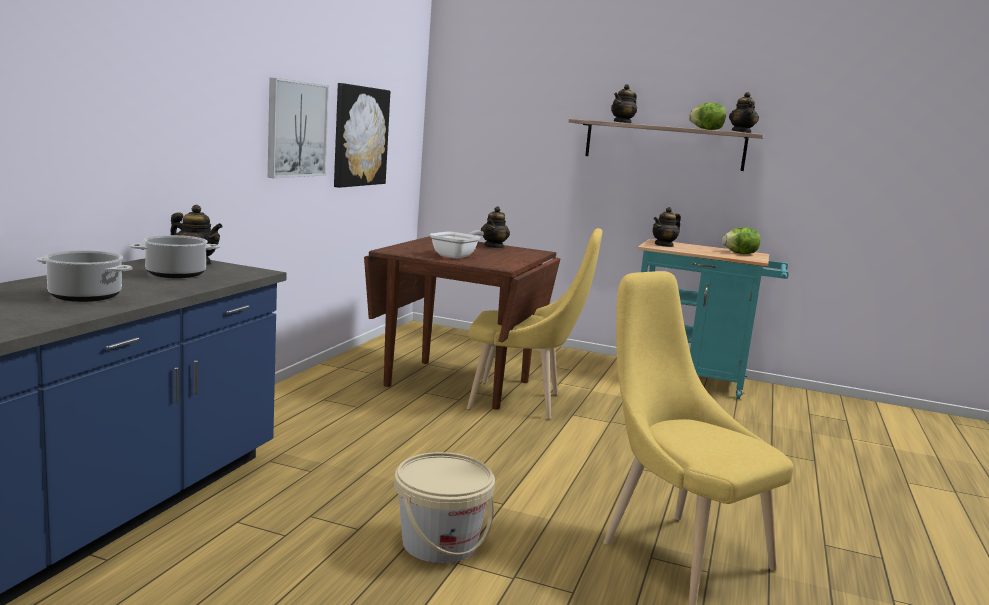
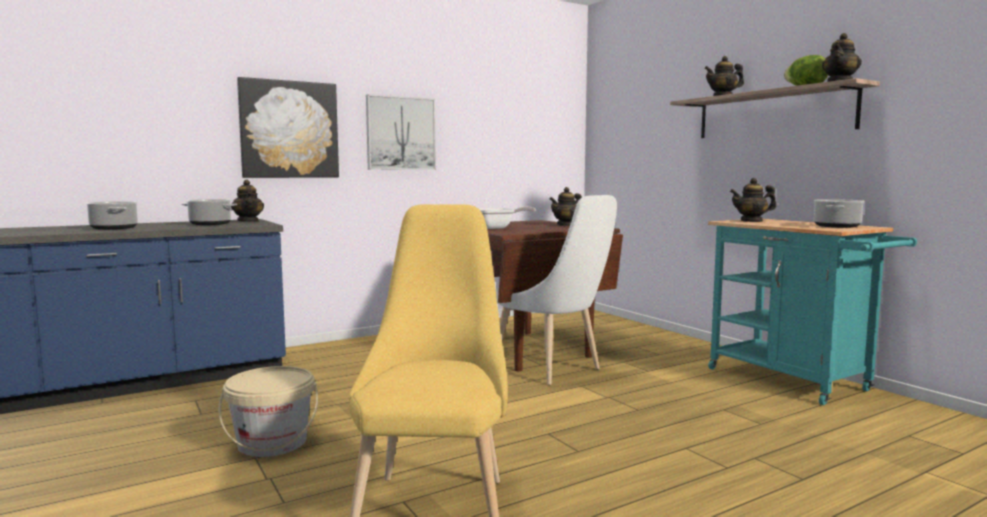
camera: 40 degrees right, 5 degrees down
(360, 136) = (486, 140): picture -> picture (289, 129)
(522, 402) = (551, 370): yellow chair -> white chair
(740, 253) = (837, 226): lettuce -> cooking pot

